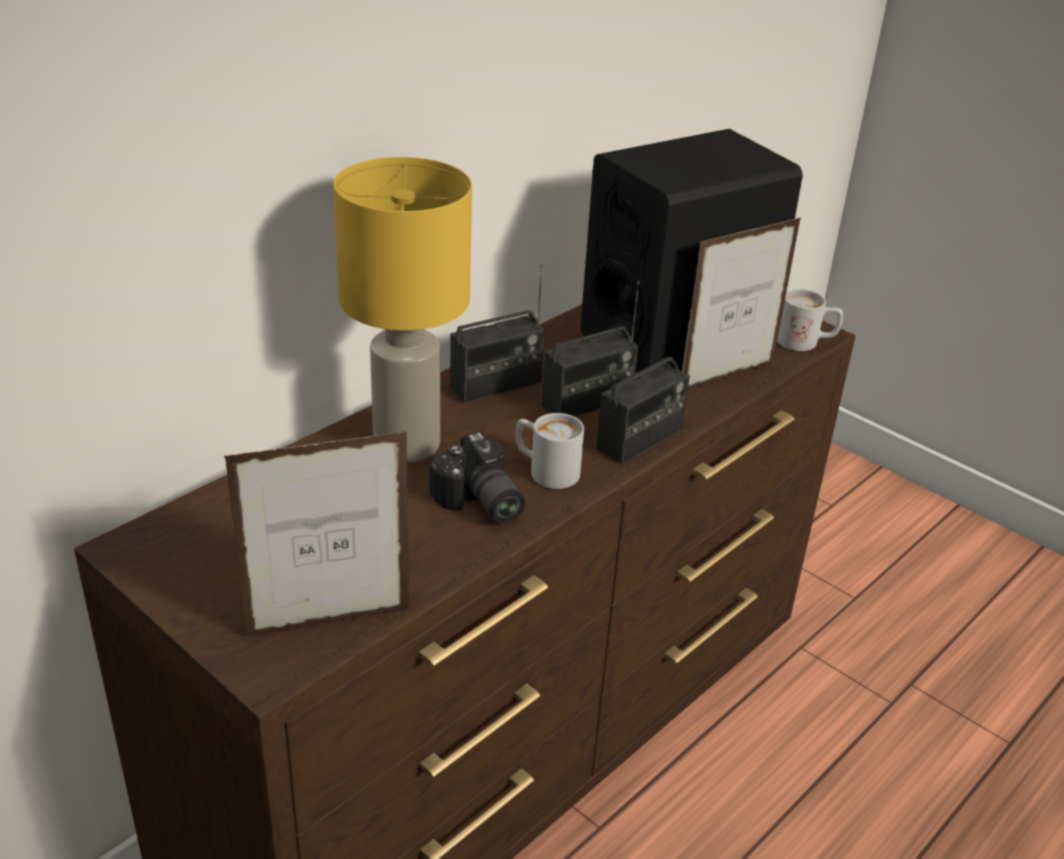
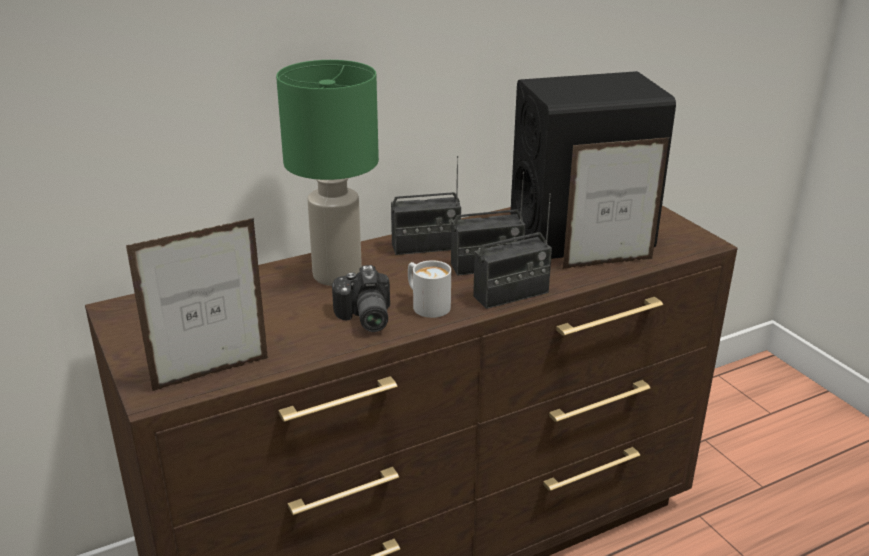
camera: 20 degrees right, 5 degrees down
(328, 623) = (212, 374): picture frame -> picture frame turned 150 degrees clockwise
(408, 446) = (338, 276): yellow table lamp -> green table lamp
(806, 342) = (690, 247): white mug -> none

